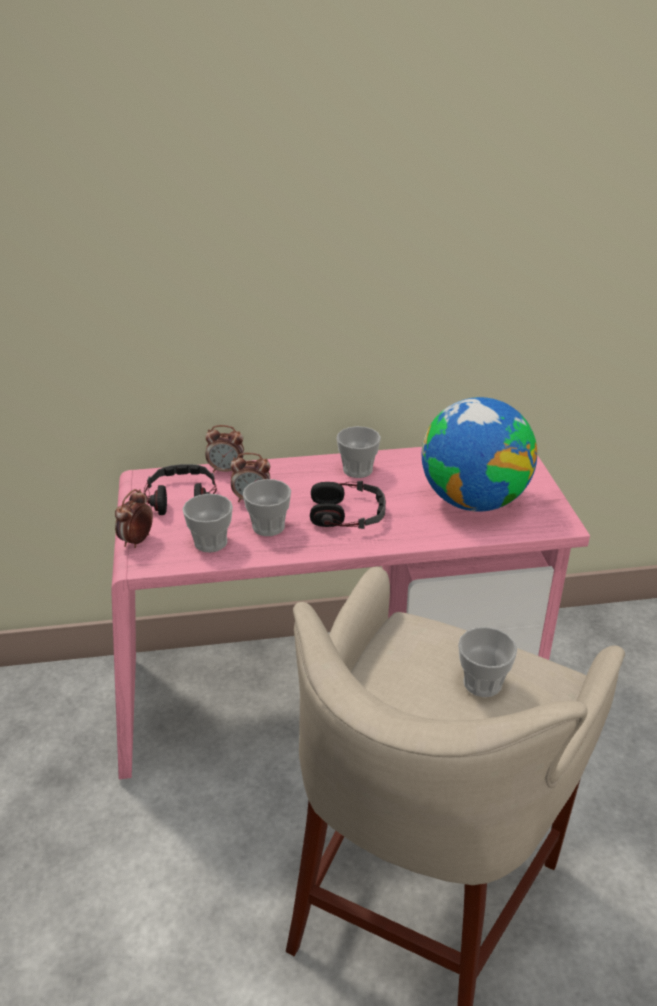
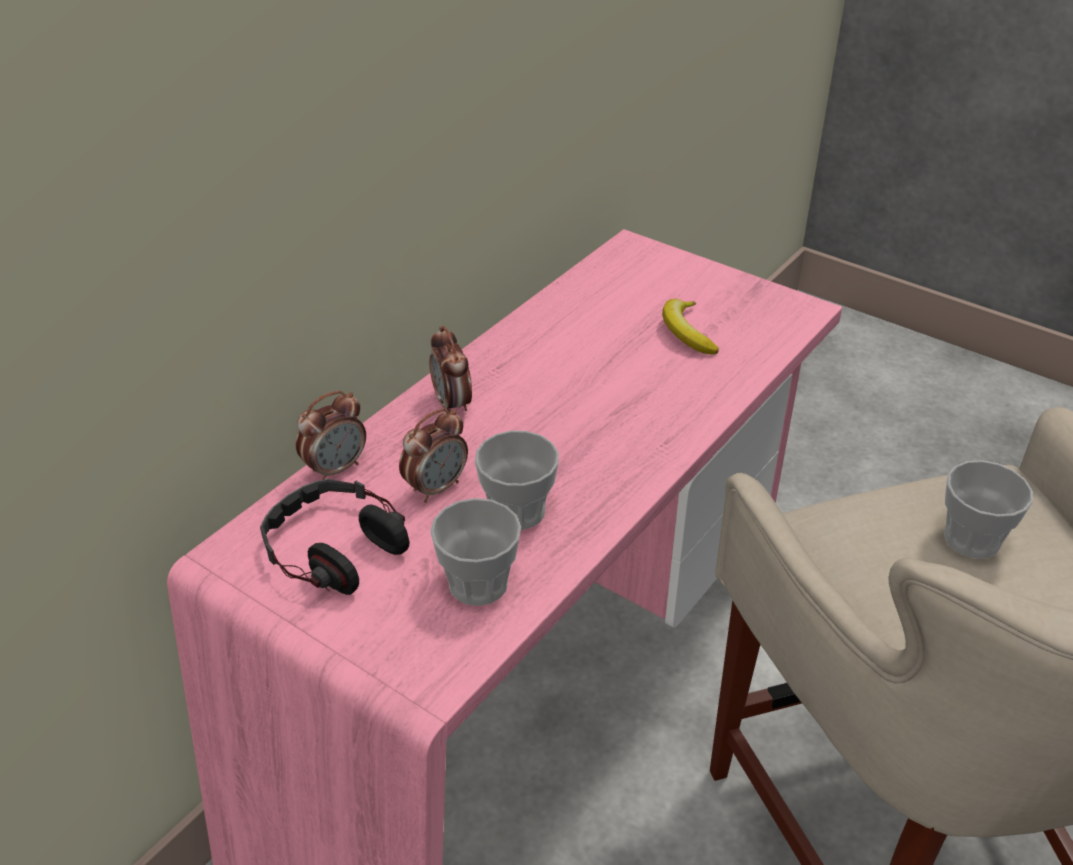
camera: 45 degrees left, 5 degrees up
(137, 541) = (371, 656): alarm clock -> alarm clock (452, 404)
(347, 514) = (583, 432): headphones -> none
(357, 470) = (506, 368): cup -> none
(473, 501) = (686, 333): globe -> banana

